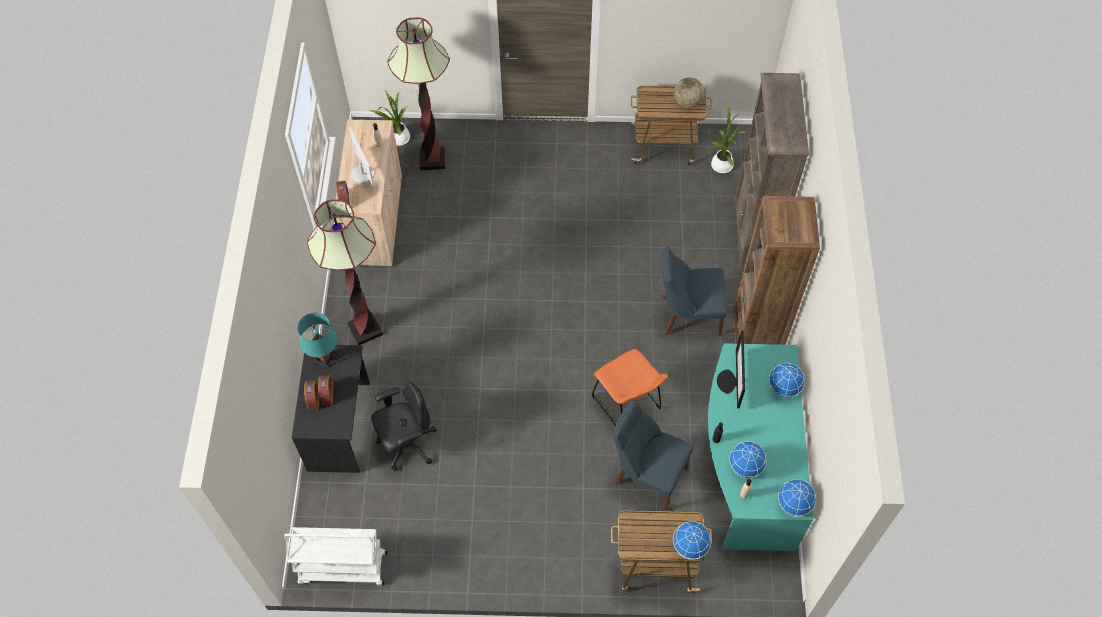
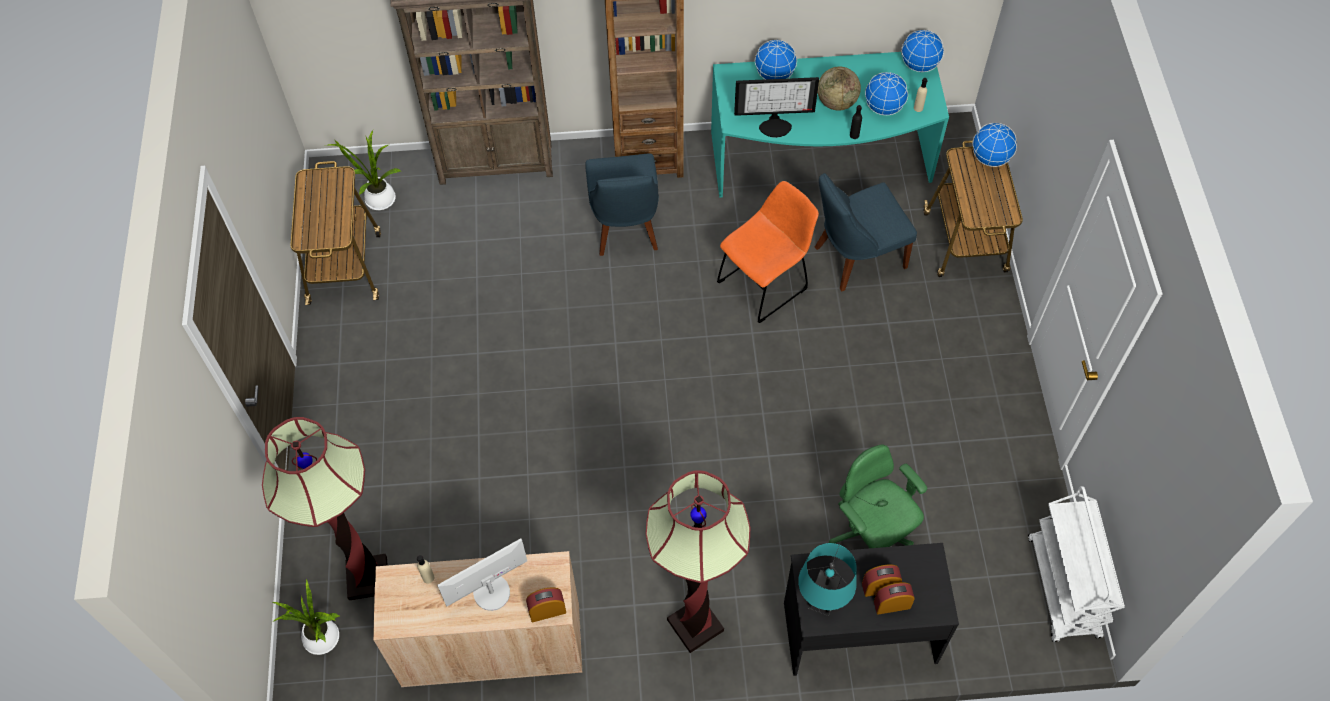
camera: 95 degrees left, 0 degrees up
(407, 444) = (869, 536): black office chair -> green office chair
(647, 474) = (856, 258): blue chair -> blue chair turned 45 degrees clockwise
(687, 103) = (325, 189): globe -> globe (836, 102)

